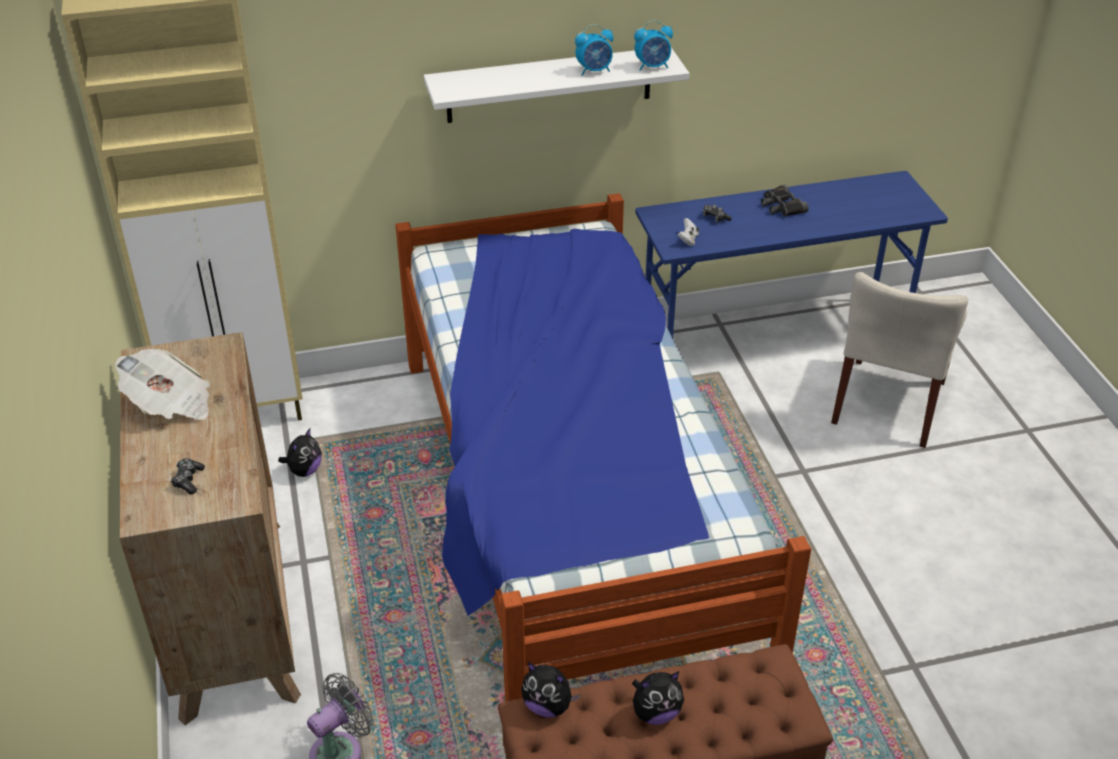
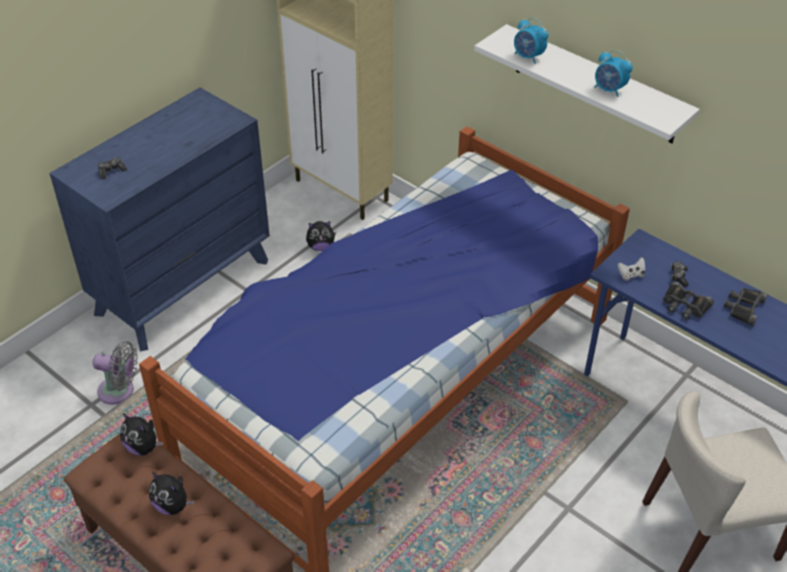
camera: 55 degrees right, 5 degrees up
(170, 404) = (168, 130): newspaper -> none
(232, 615) = (183, 286): brown dresser -> blue dresser
(548, 706) = (143, 447): plush toy -> plush toy turned 45 degrees counterclockwise
(652, 66) = (653, 113): alarm clock -> alarm clock (528, 57)
(751, 232) = (684, 305): none -> black binoculars

